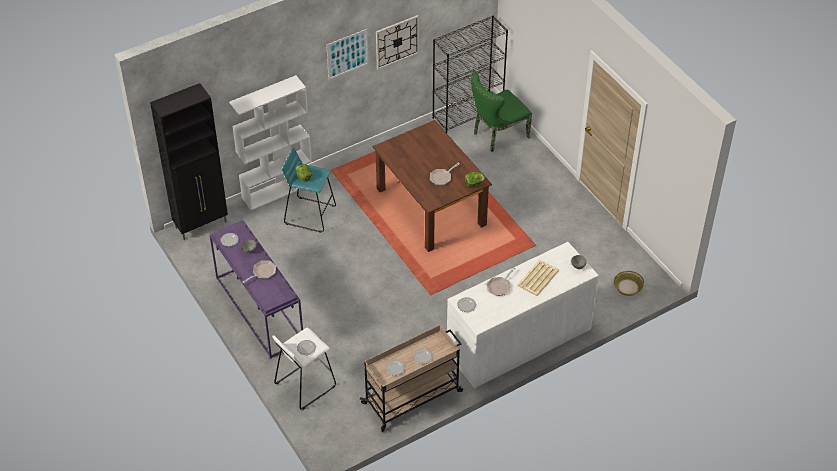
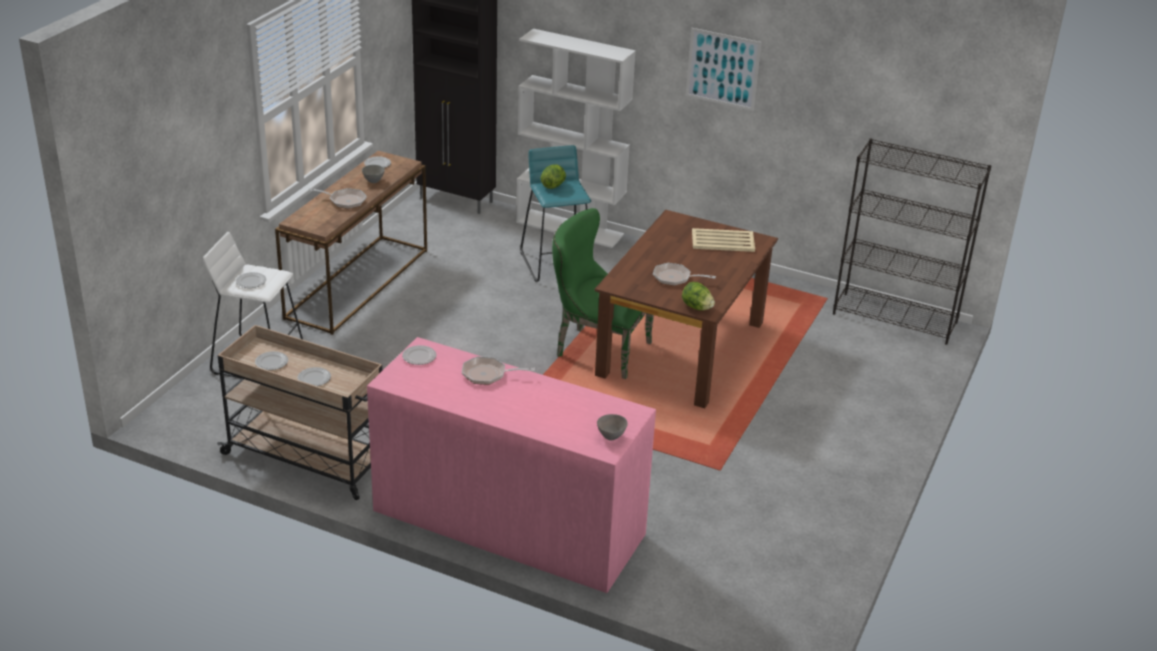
camera: 55 degrees right, 15 degrees down
(258, 309) = (357, 283): purple console table -> brown console table
(397, 41) = (808, 102): wall clock -> none
(497, 135) = (889, 357): green chair -> green chair (596, 350)
(518, 340) = (508, 522): white dresser -> pink dresser
(537, 278) = (542, 404): beige tray -> beige tray (722, 241)
(627, 287) = (742, 604): basket -> none

